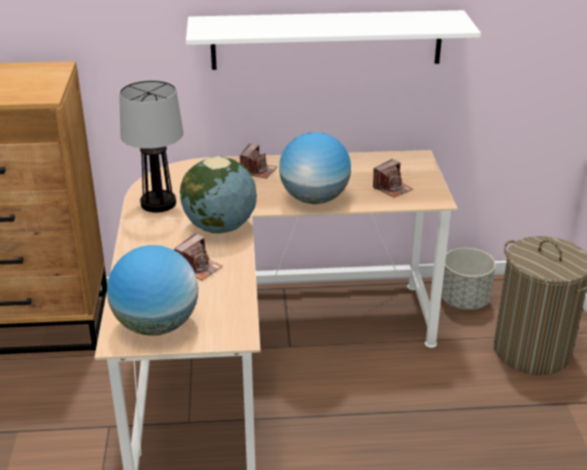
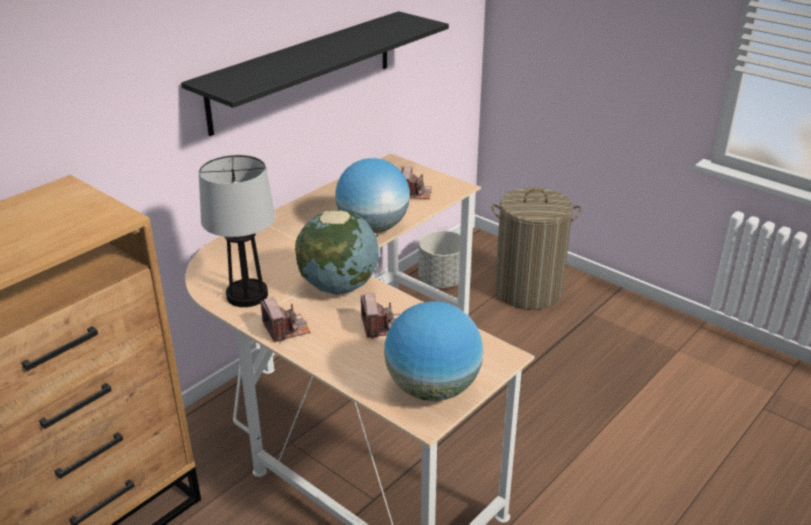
camera: 45 degrees left, 0 degrees up
(258, 171) = (287, 227): camera -> camera (286, 329)
(326, 40) = (303, 71): white shelf -> black shelf

